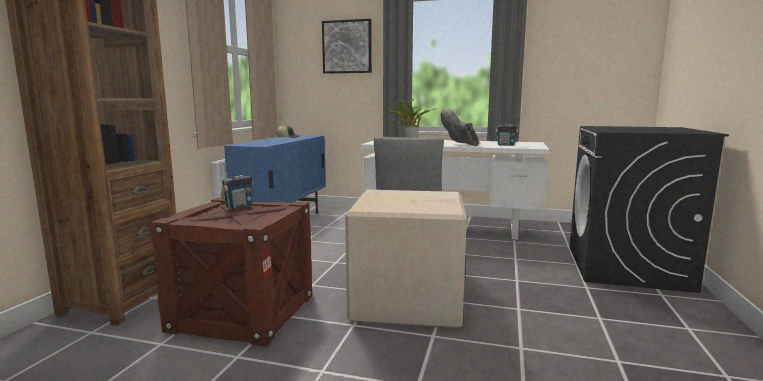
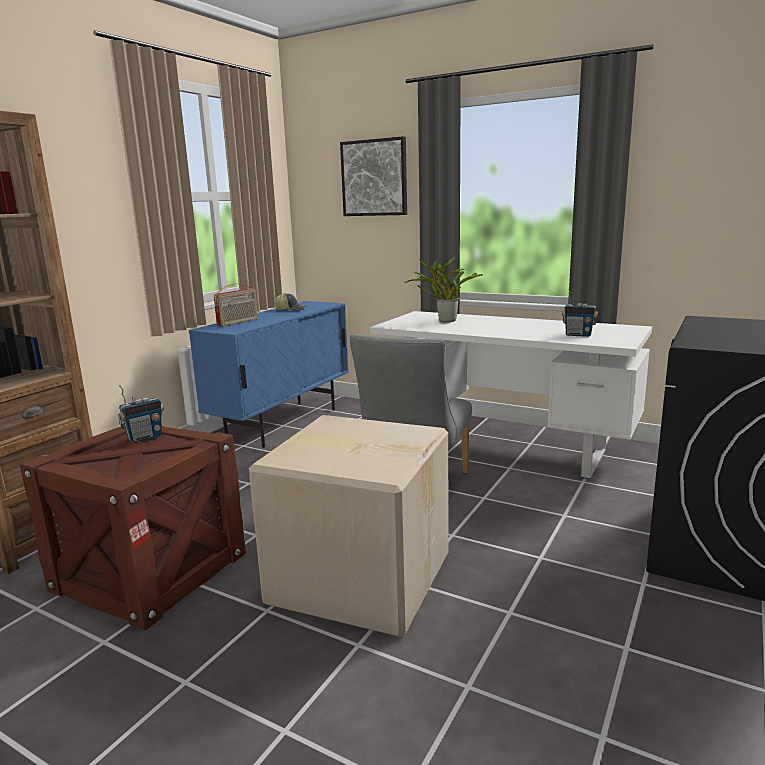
camera: 15 degrees right, 5 degrees up
(258, 142) = (238, 322): none -> radio
(459, 144) = (508, 332): grey boot -> none

